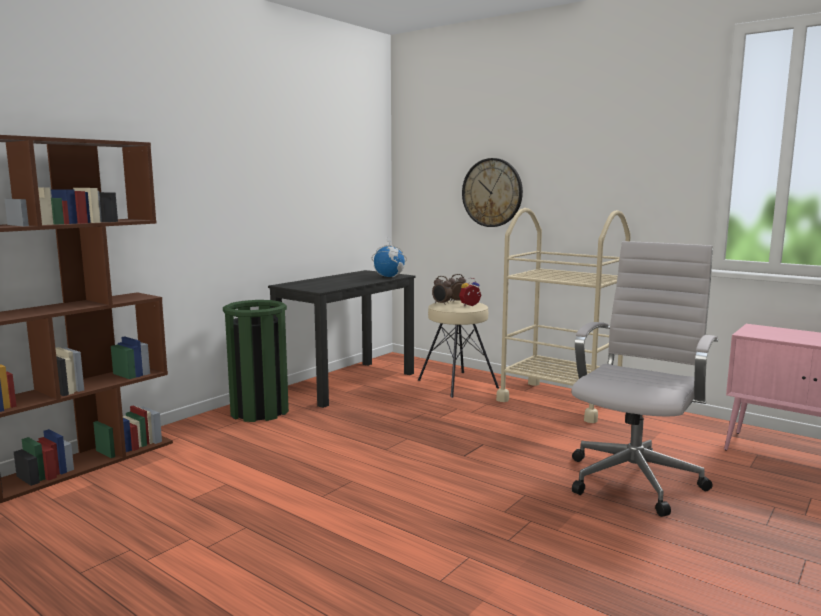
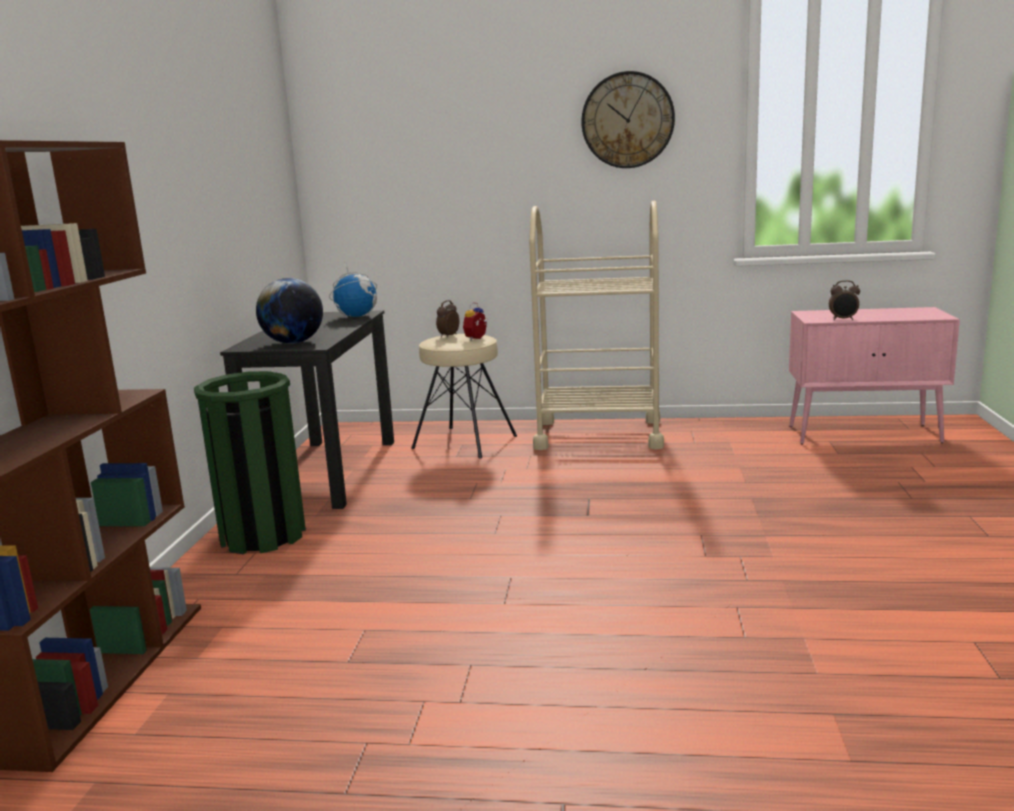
camera: 30 degrees left, 5 degrees up
(314, 286) = (293, 343): none -> globe
(441, 303) = (437, 342): alarm clock -> alarm clock (843, 319)
(492, 192) = (463, 189): wall clock -> wall clock (627, 120)
(635, 479) = (770, 490): white office chair -> none

